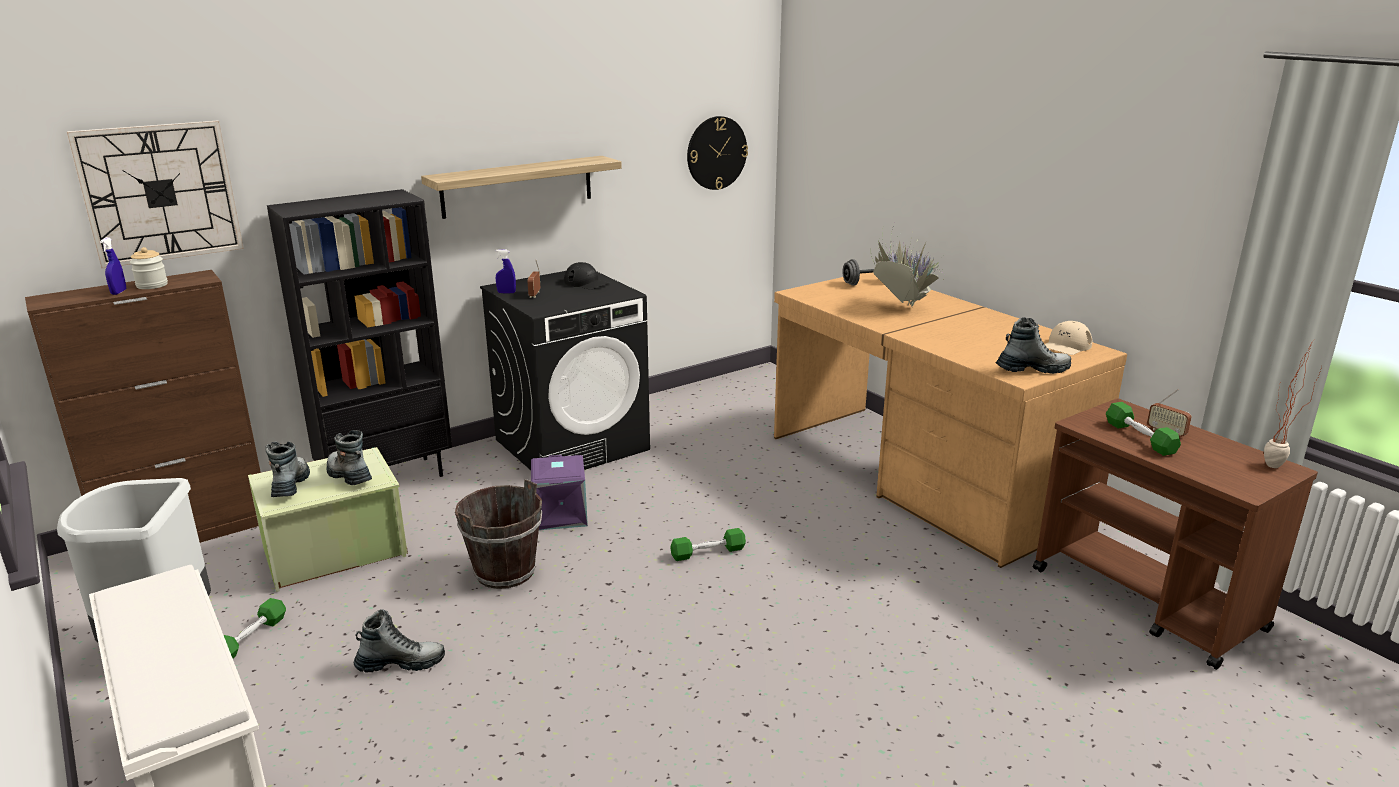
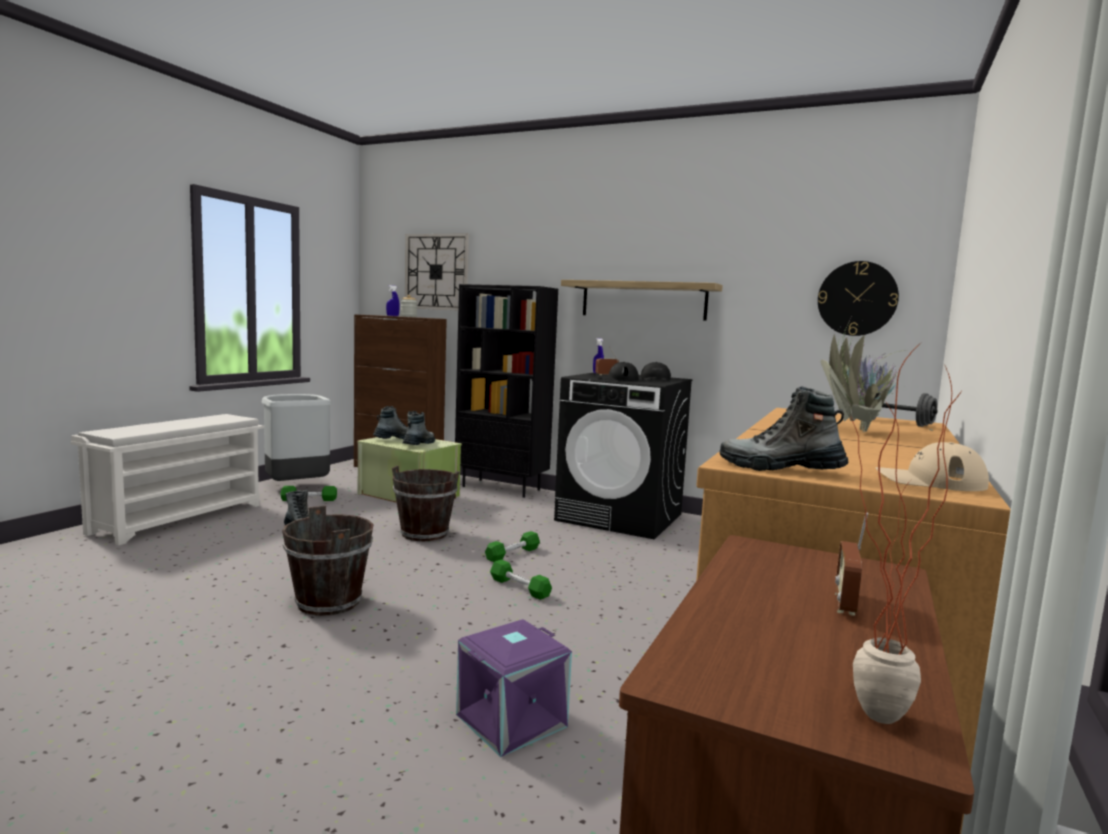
camera: 60 degrees right, 15 degrees down
(561, 515) = (516, 533): purple storage box -> purple storage box (511, 722)
(574, 299) = (617, 379): none -> black cap
(661, 671) = (329, 602): none -> brown bucket
(1032, 370) = (780, 468): boot -> boot turned 150 degrees clockwise
(1140, 438) = (777, 584): green dumbbell -> green dumbbell (512, 554)

